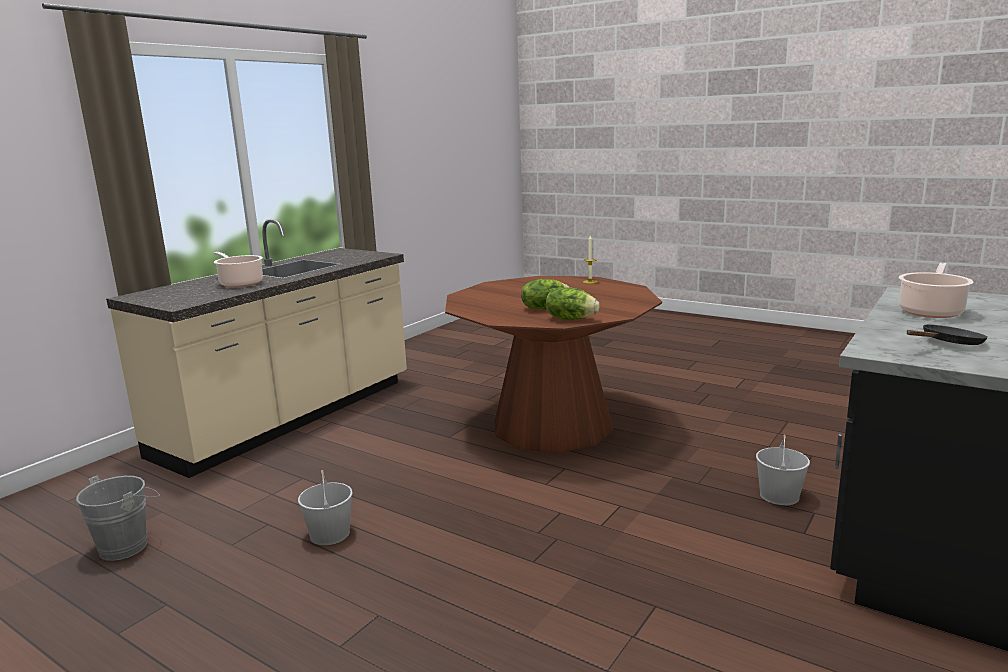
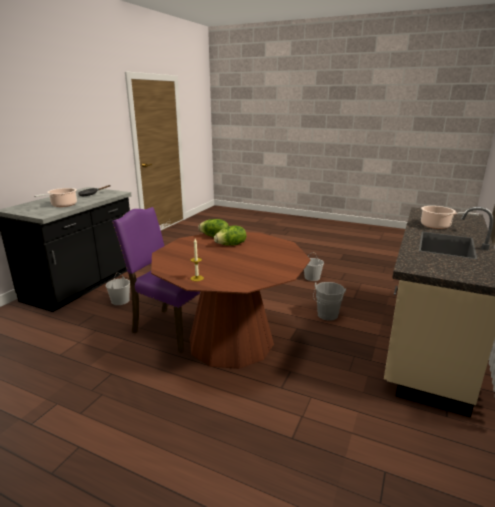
camera: 170 degrees right, 5 degrees up
(128, 545) = (383, 271): grey bucket -> grey bucket (327, 316)
(646, 444) = (171, 328): none -> purple chair

